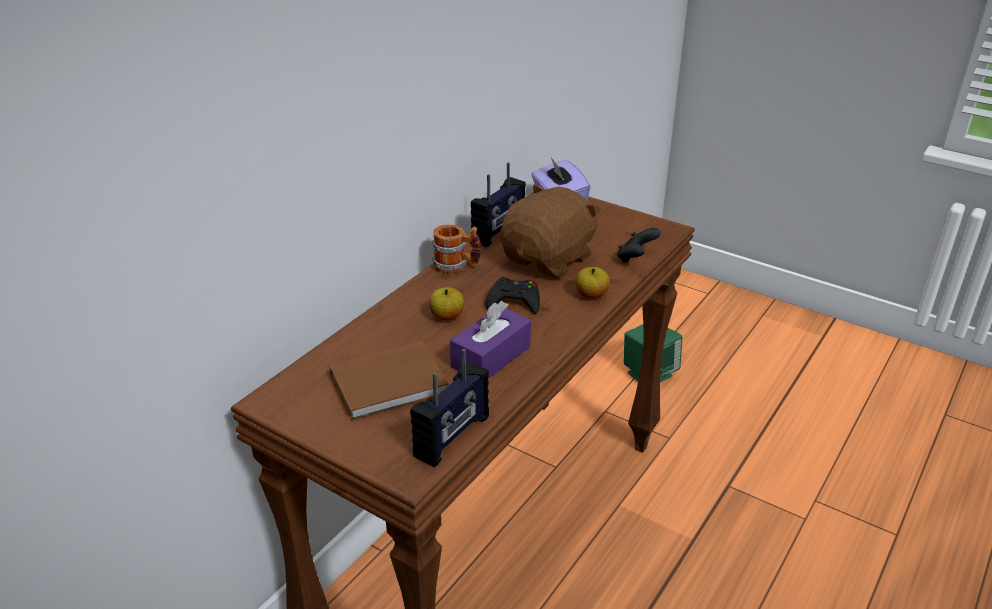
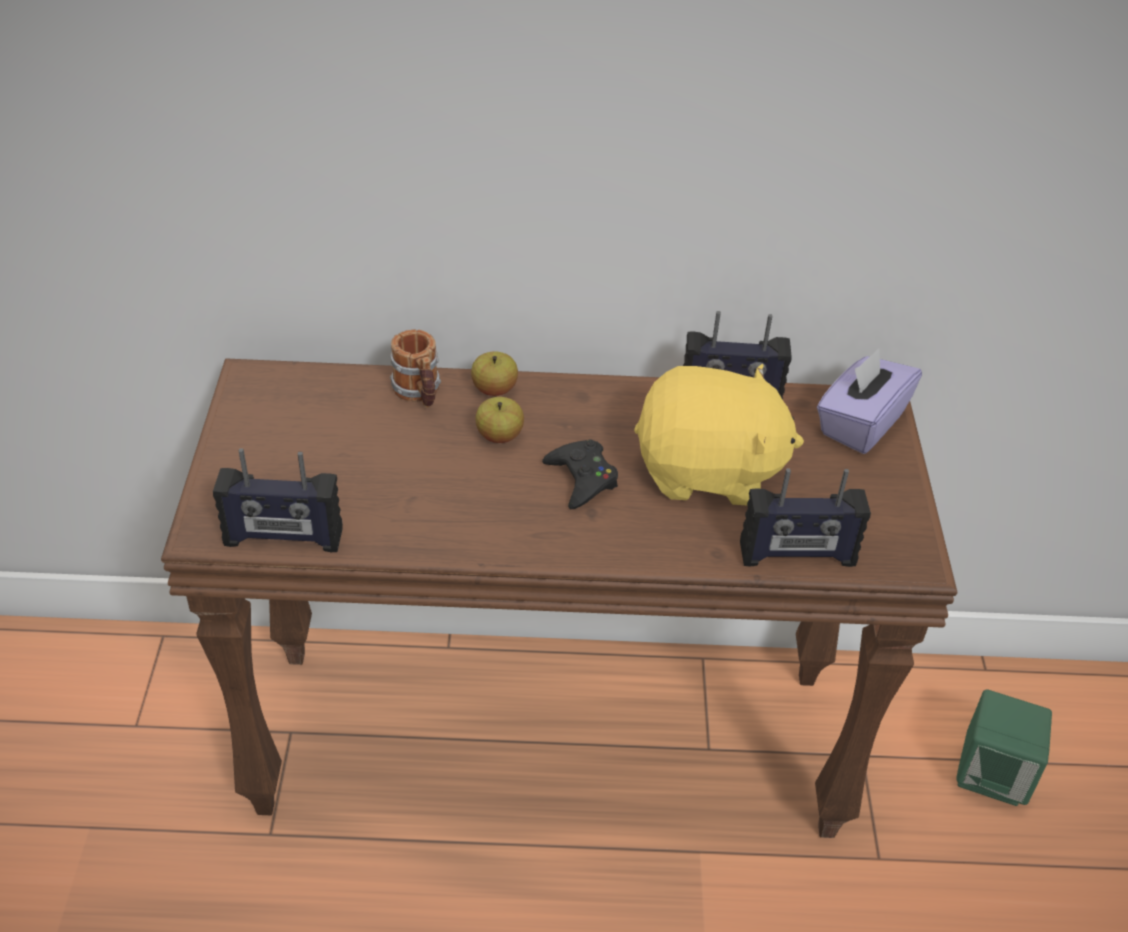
camera: 55 degrees right, 10 degrees up
(392, 384) = (339, 451): brown book -> none
(457, 266) = (613, 397): mug -> mug (419, 393)
(491, 357) = (450, 507): purple tissue box -> none
(549, 259) = (708, 471): brown plush toy -> yellow plush toy
(591, 295) = (661, 544): apple -> apple (494, 389)
(635, 258) = (797, 555): black game controller -> radio

